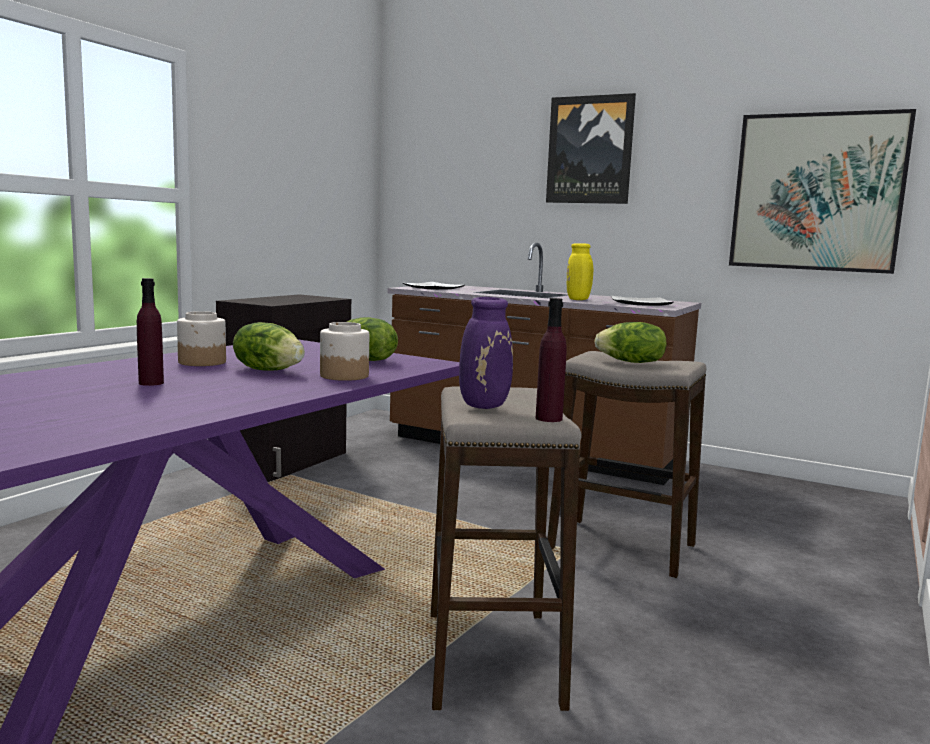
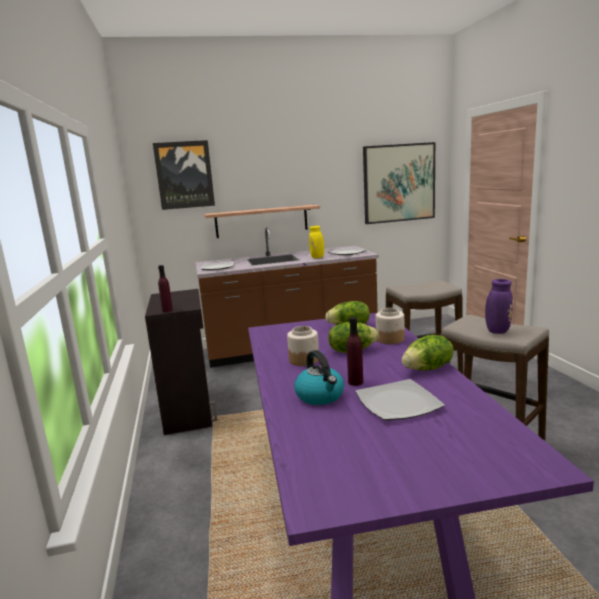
camera: 40 degrees left, 5 degrees up
(86, 379) = (320, 396): none -> kettle
(97, 402) = (399, 403): none -> plate
(545, 235) = (261, 221): none -> shelf
(548, 418) = (535, 328): purple bottle -> purple bottle (167, 310)
(590, 150) = (282, 168): picture -> picture (184, 175)
(631, 362) = (425, 288): lettuce -> lettuce (428, 369)

